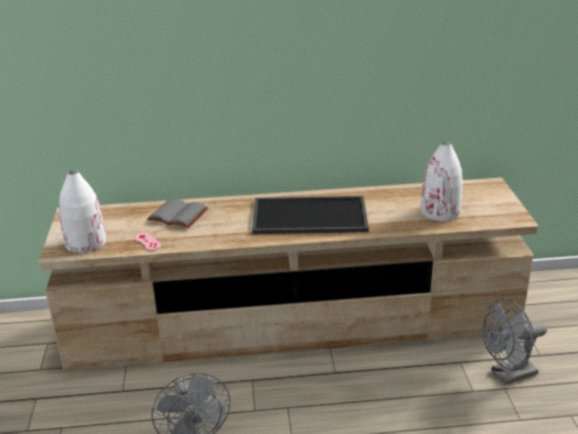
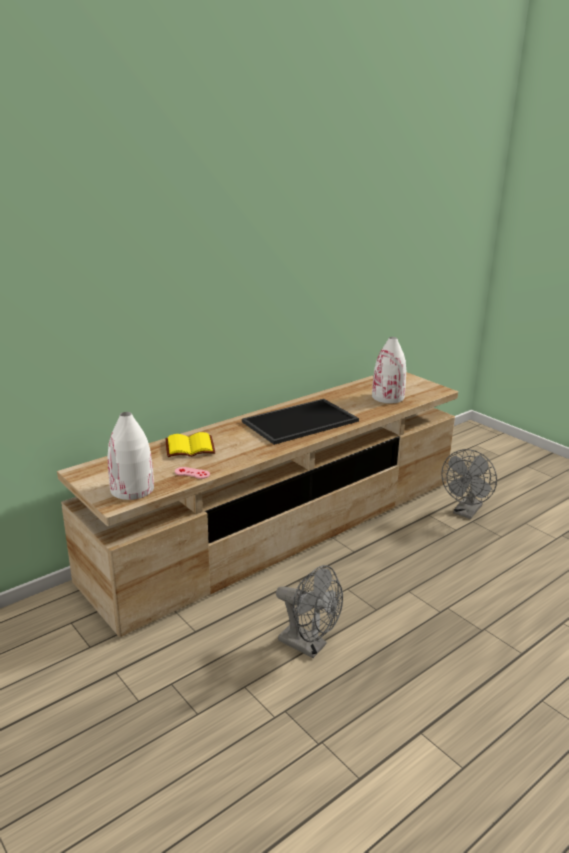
camera: 35 degrees left, 5 degrees down
(176, 216) = (189, 448): grey book -> yellow book

